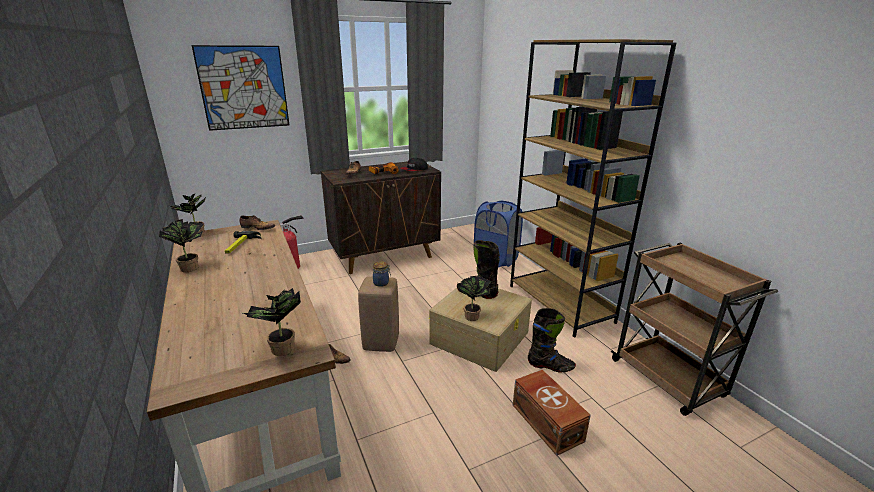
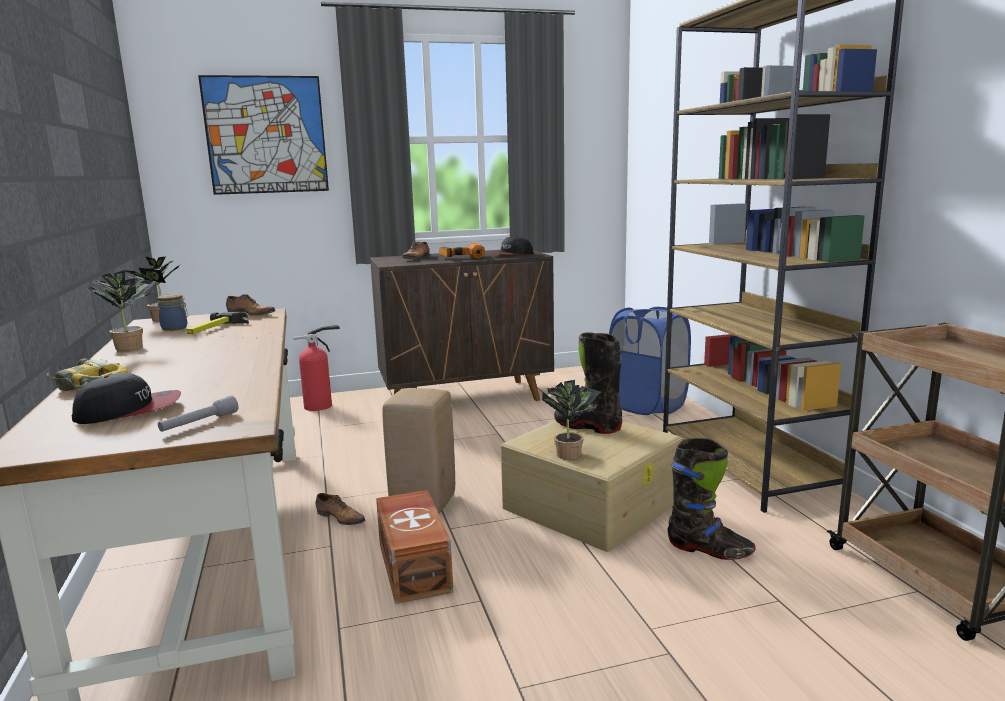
camera: 10 degrees right, 10 degrees down
(180, 312) = (84, 384): none -> power drill
(227, 340) = (129, 410): none -> cap
(281, 351) = (199, 423): potted plant -> grey flashlight
(382, 283) = (423, 394): jar -> jar (175, 328)
(547, 421) = (684, 629): brown storage box -> brown storage box (415, 566)

